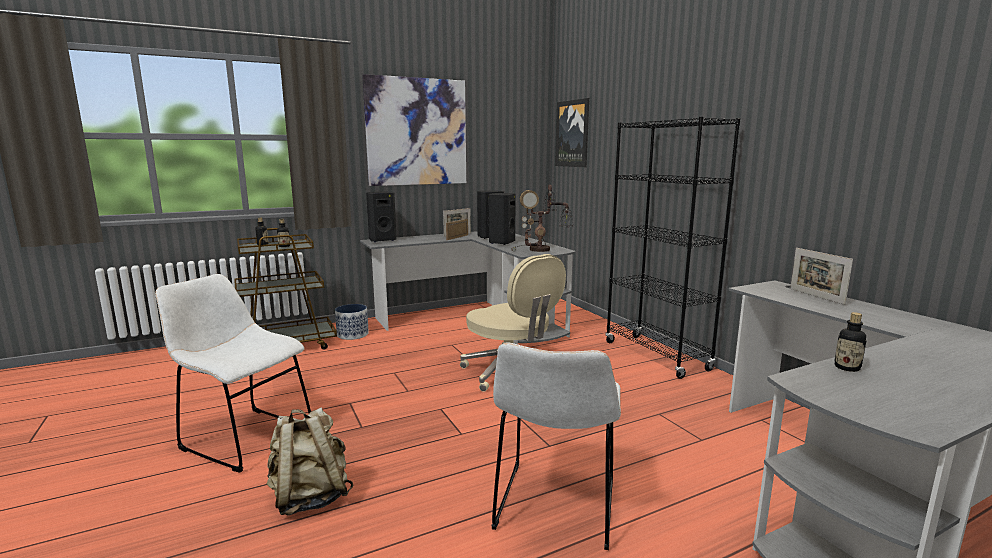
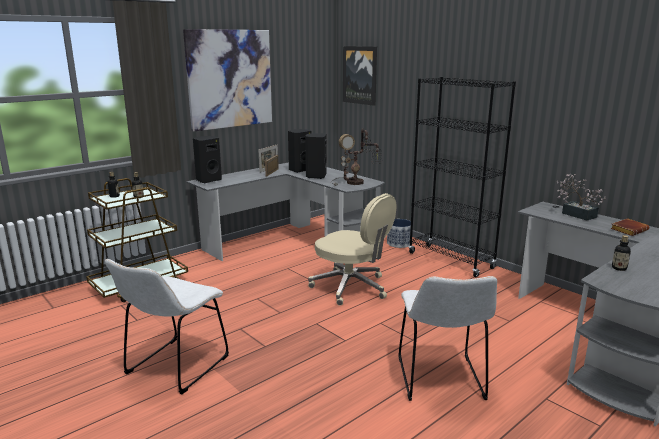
camera: 15 degrees left, 5 degrees up
(243, 437) = (174, 368): white chair -> white chair turned 75 degrees counterclockwise
(310, 497) = (267, 402): beige backpack -> none
(353, 334) = (194, 268): planter -> planter (399, 243)
(816, 296) = (576, 214): picture frame -> potted plant
(894, 320) = (628, 230): none -> brown book

